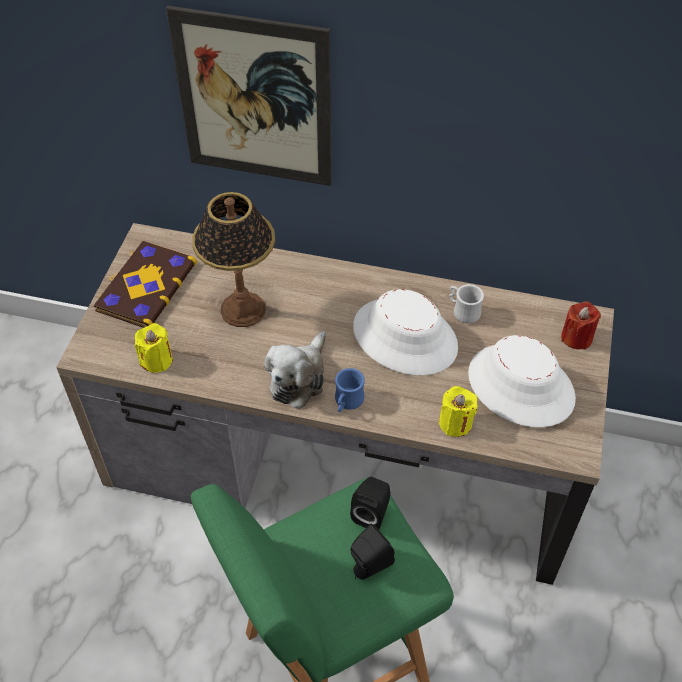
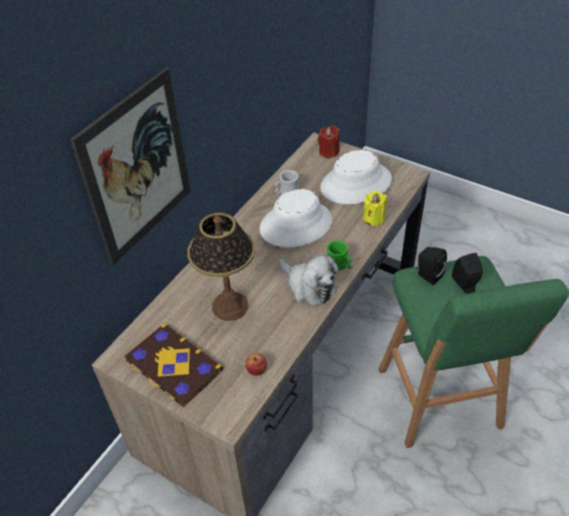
camera: 70 degrees left, 5 degrees down
(156, 360) = (257, 370): yellow candle -> apple
(347, 402) = (339, 265): blue mug -> green mug

